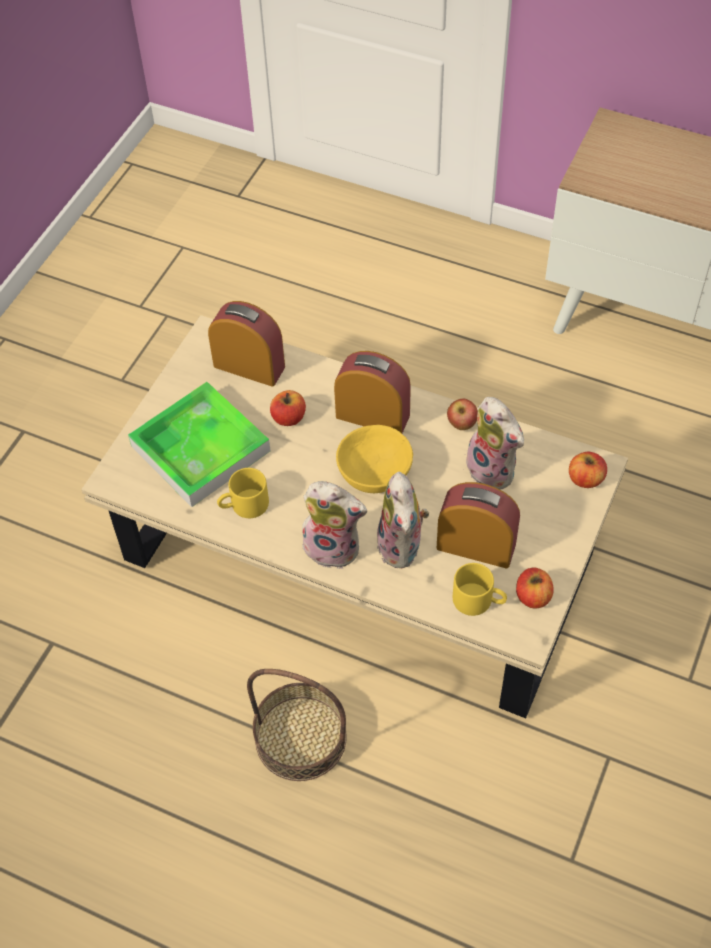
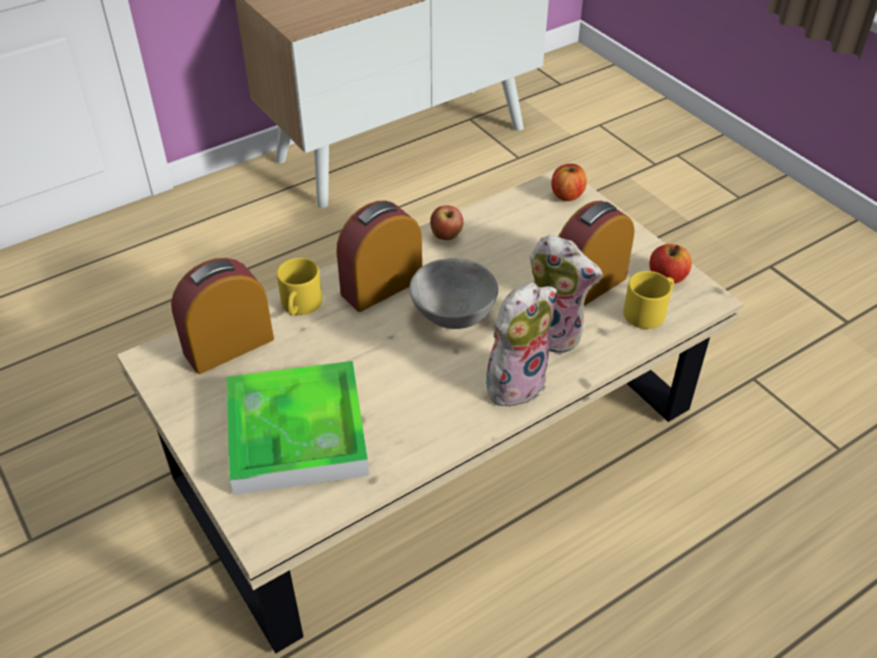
camera: 60 degrees left, 10 degrees down
(244, 506) = (406, 429): yellow mug -> yellow mug (300, 306)
(289, 418) = (326, 345): apple -> none
(300, 738) = (610, 592): basket -> none
(373, 475) = (452, 316): yellow bowl -> grey bowl
(494, 470) = (513, 239): plush toy -> none

